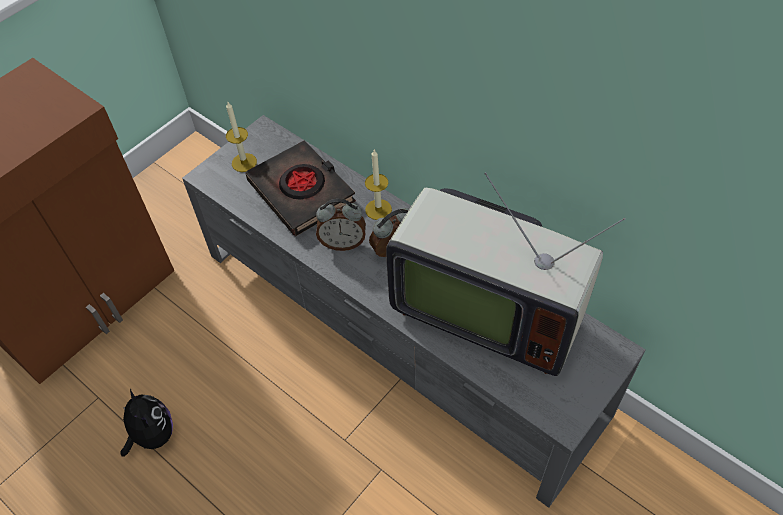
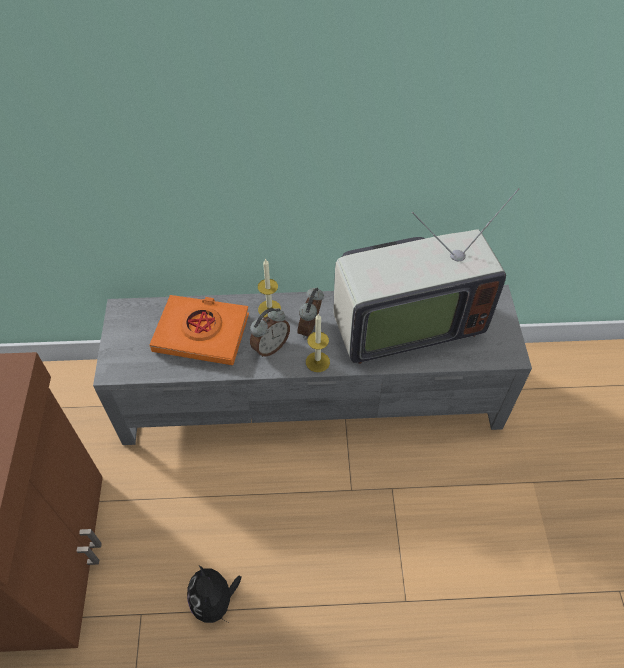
camera: 45 degrees left, 0 degrees up
(152, 435) = (215, 601): plush toy -> plush toy turned 120 degrees counterclockwise
(244, 162) = (133, 341): candle -> candle (317, 362)
(302, 192) = (202, 333): black book -> orange book

